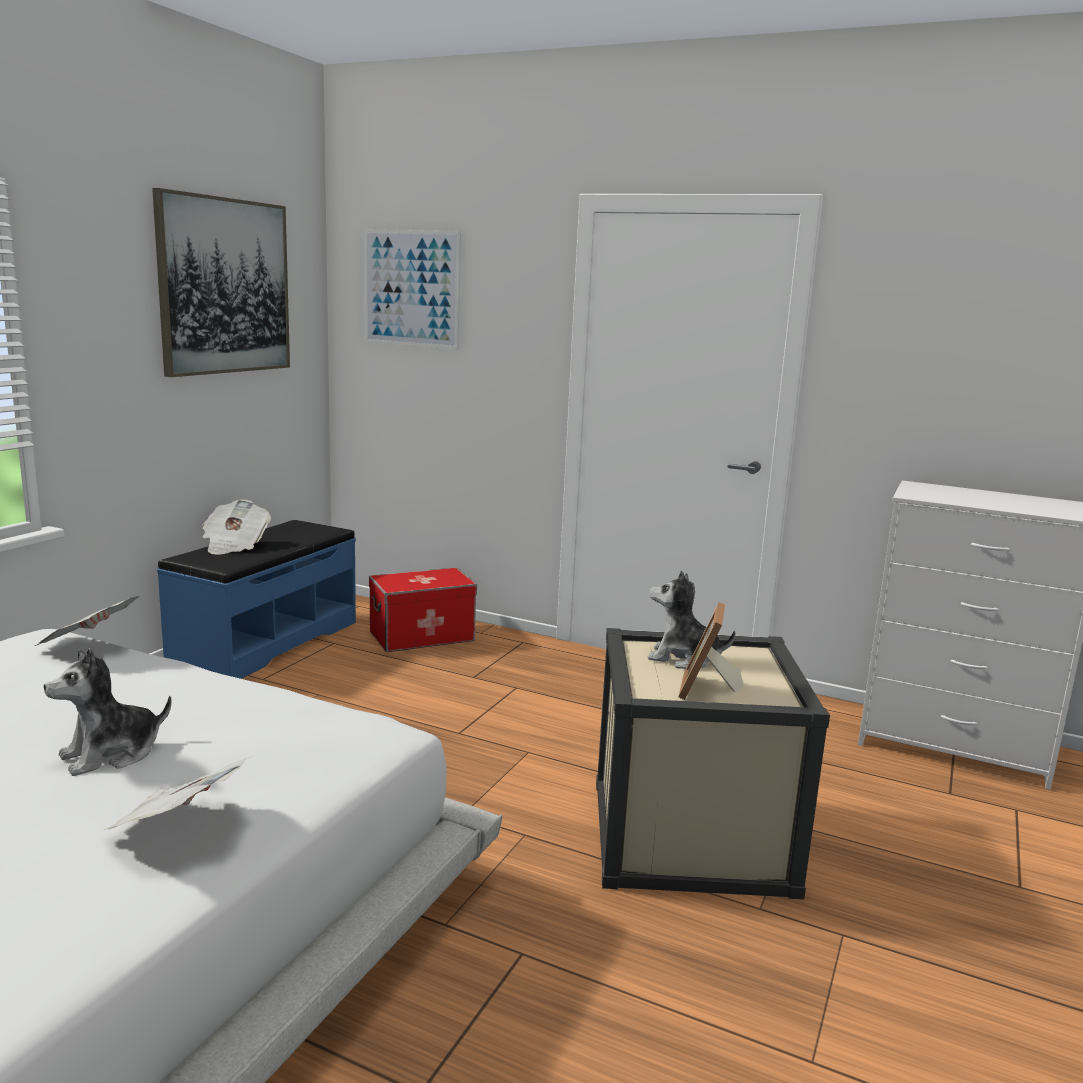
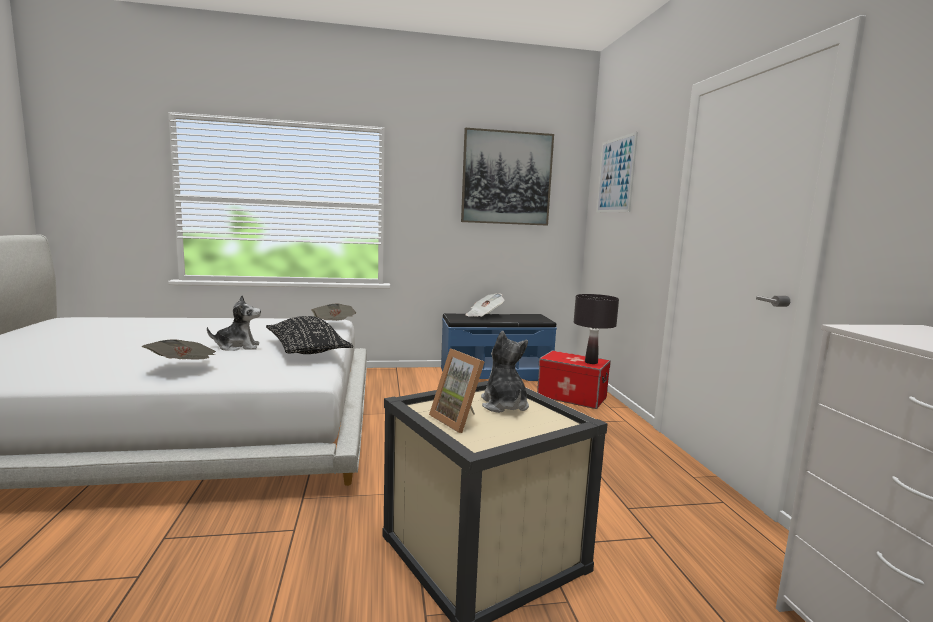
camera: 55 degrees right, 5 degrees down
(111, 755) = (237, 347): plush toy -> plush toy turned 150 degrees clockwise
(230, 703) = (307, 350): none -> black pillow
(448, 578) = (591, 362): none -> black table lamp
(706, 690) = (460, 420): picture frame -> picture frame turned 105 degrees counterclockwise

